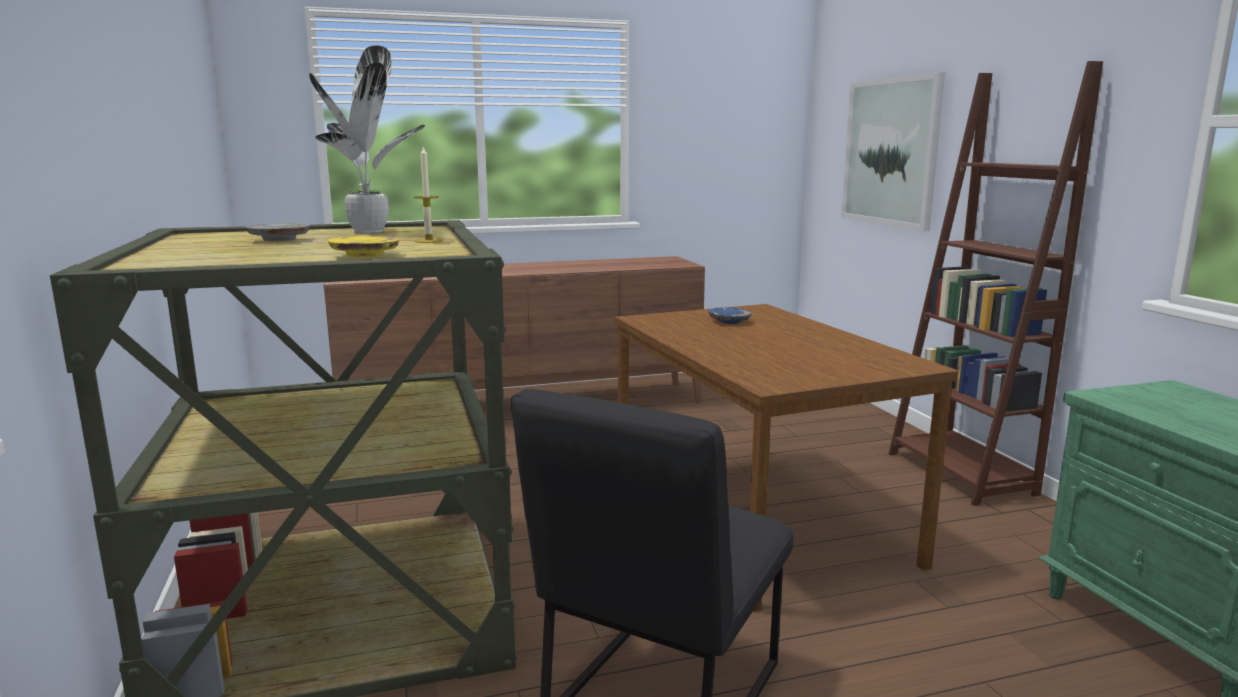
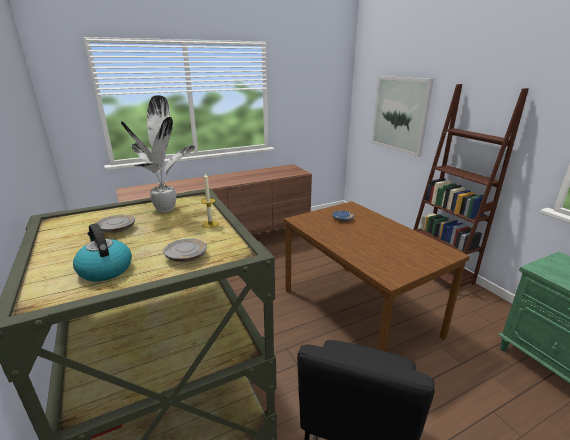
camera: 10 degrees left, 10 degrees up
(236, 258) = (105, 269): none -> kettle
(365, 255) = (186, 256): yellow plate -> grey plate

